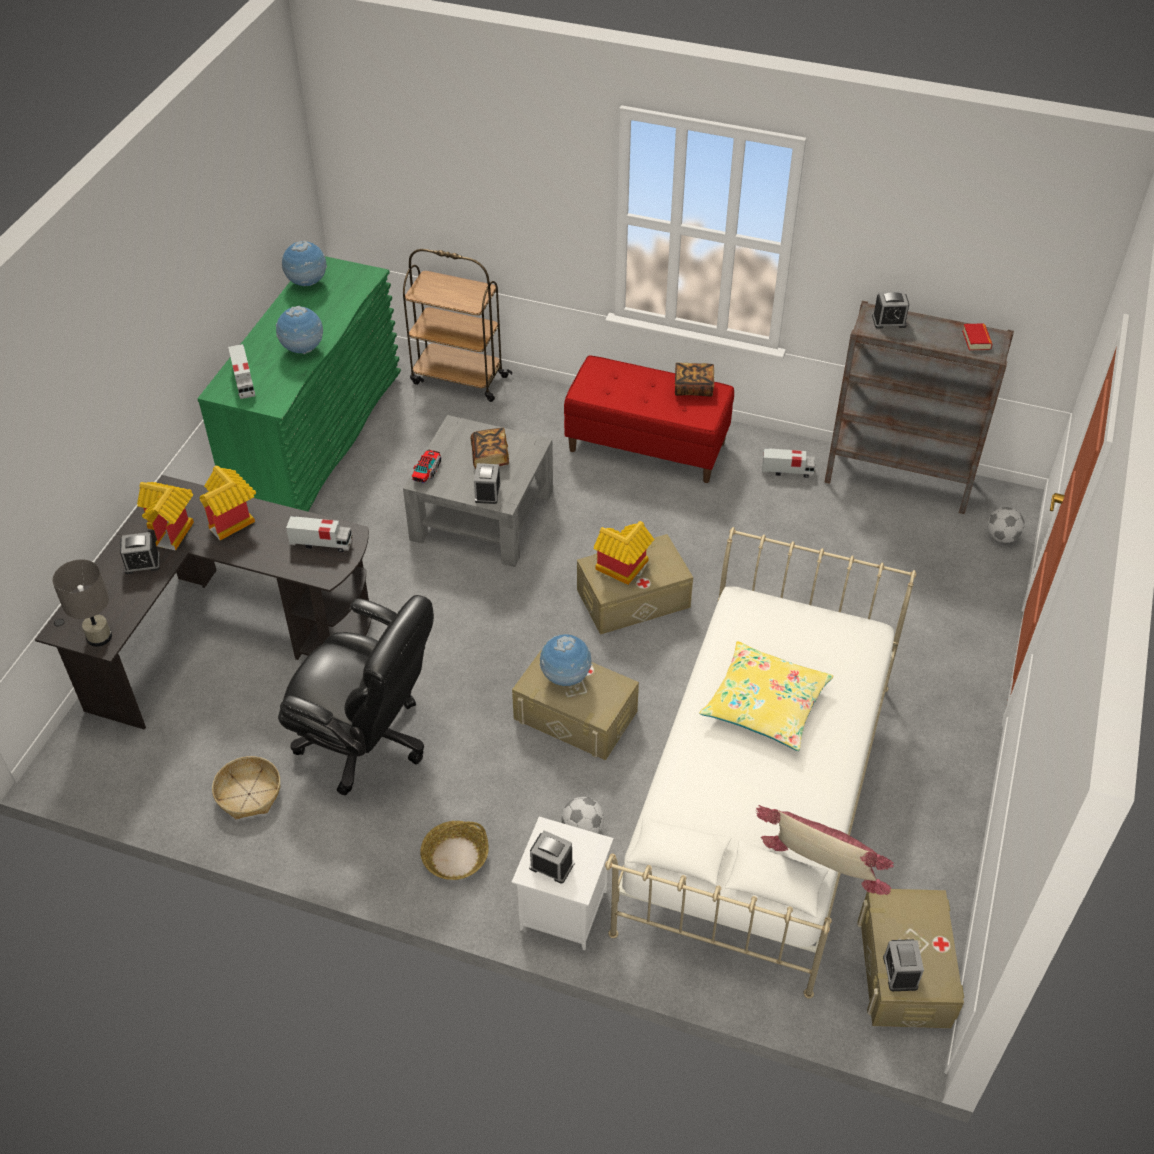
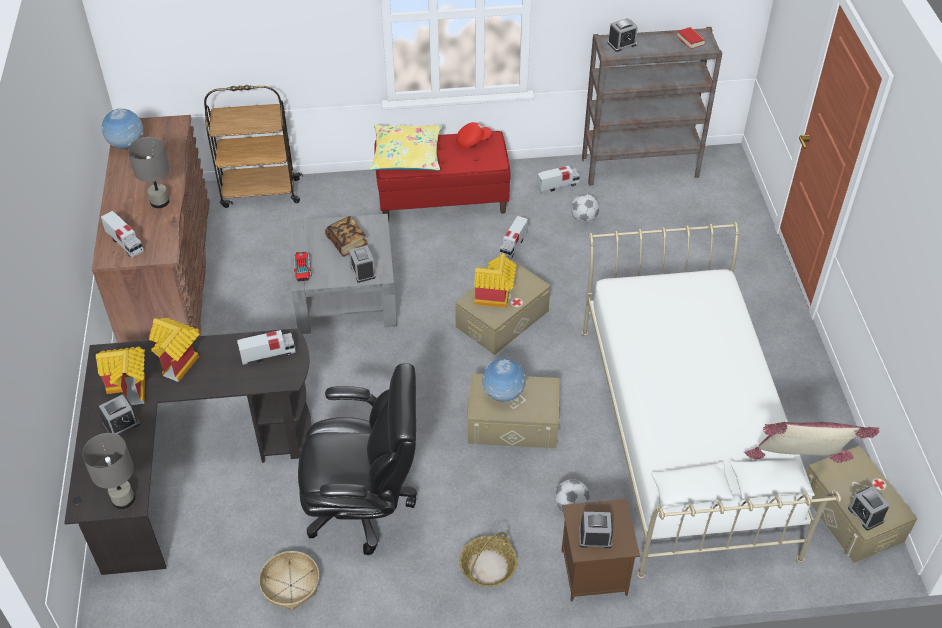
camera: 25 degrees left, 0 degrees up
(303, 350) = (160, 201): globe -> grey table lamp
(317, 438) = (168, 278): green dresser -> brown dresser
(561, 911) = (592, 574): white nightstand -> brown nightstand
(693, 387) = (472, 141): book -> red cap
(695, 521) = (513, 245): none -> toy truck
(765, 704) = (682, 357): yellow pillow -> yellow pillow (406, 155)
(1002, 537) = (733, 186): football -> football (584, 218)

